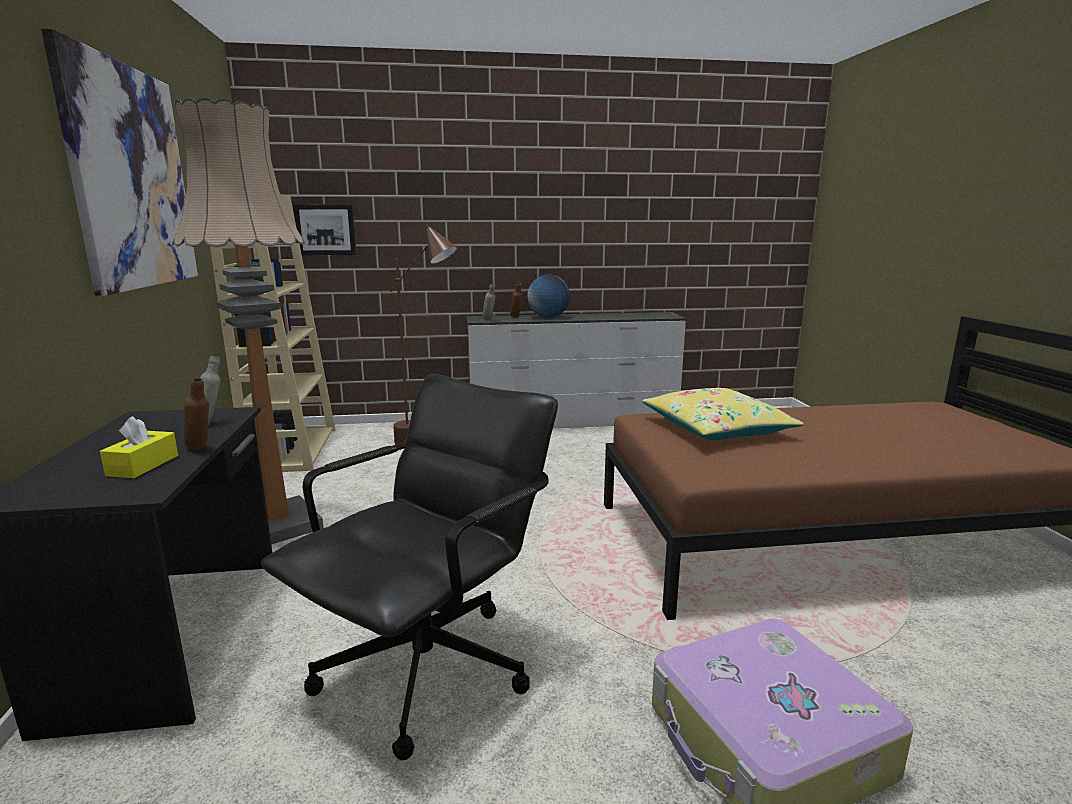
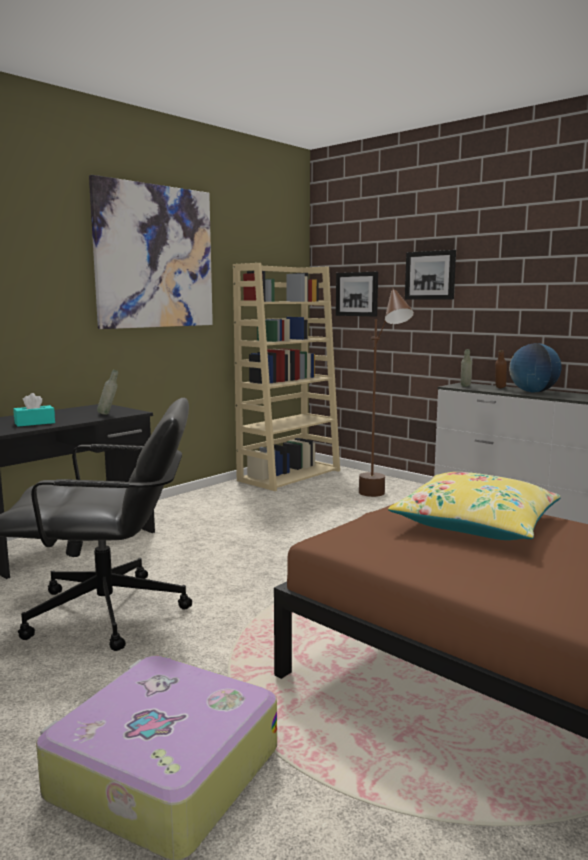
camera: 50 degrees right, 5 degrees down
(143, 465) = (35, 423): yellow tissue box -> turquoise tissue box
(201, 449) = (68, 423): brown bottle -> none
(278, 526) = (195, 514): floor lamp -> none
(420, 210) = (430, 275): none -> picture

